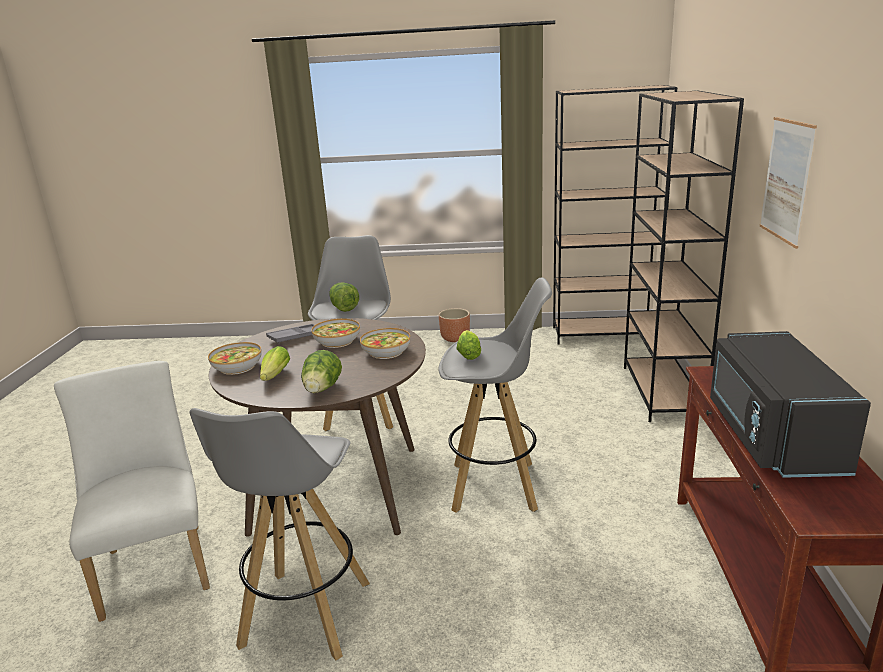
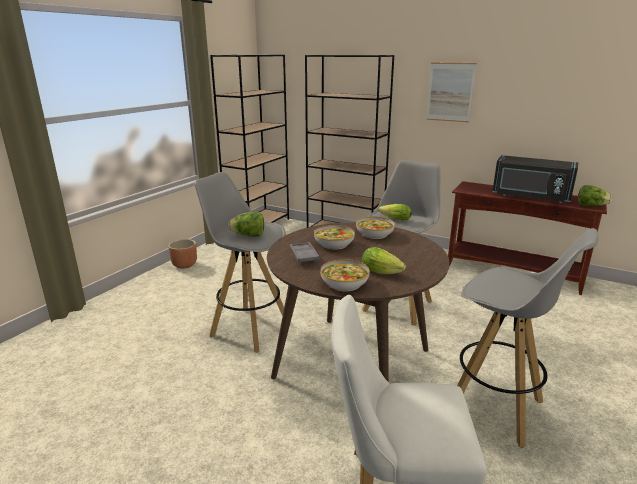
camera: 65 degrees left, 0 degrees up
(322, 389) = (423, 260): lettuce -> lettuce (590, 206)

